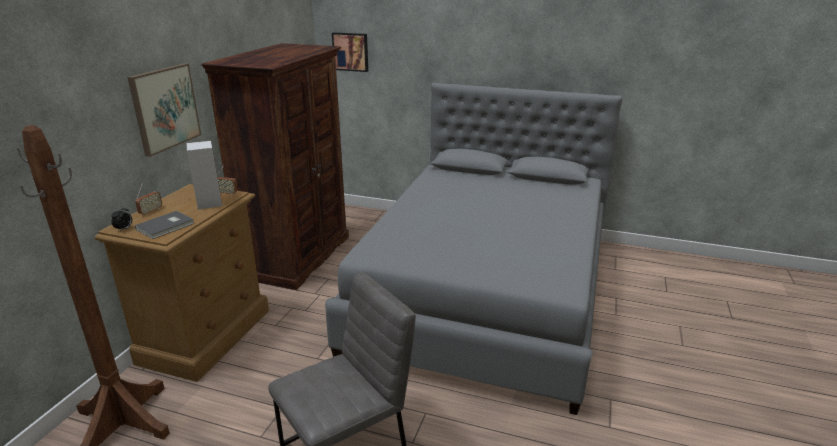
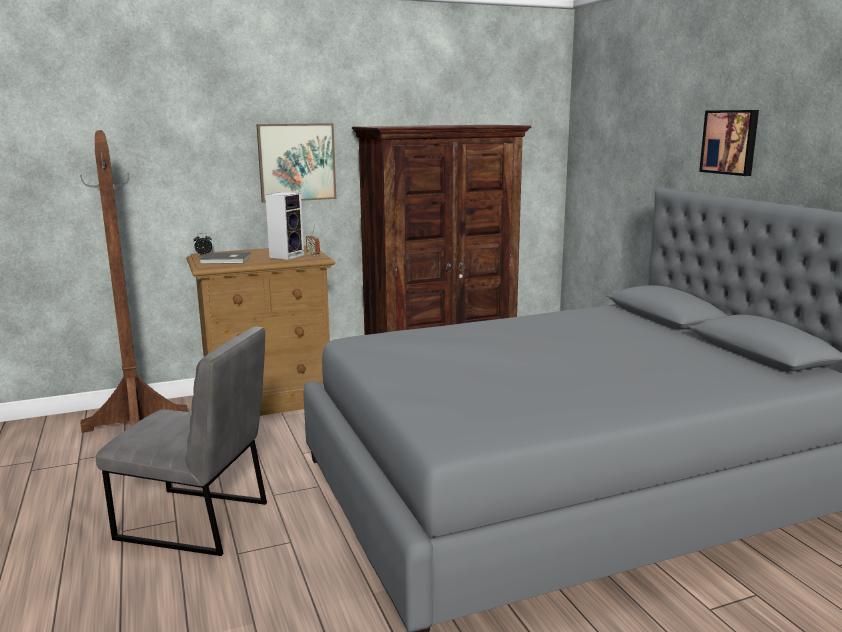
camera: 50 degrees right, 10 degrees down
(150, 211) = (243, 252): radio -> none
(351, 51) = (595, 145): picture -> picture (730, 142)

